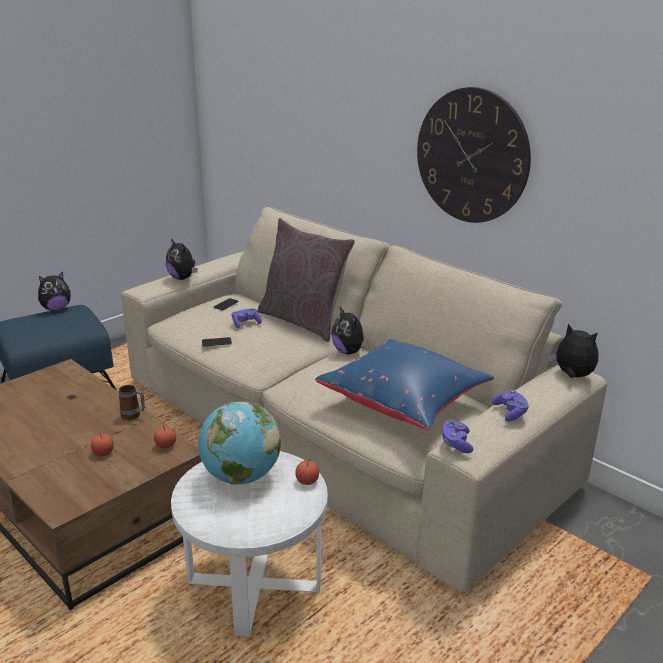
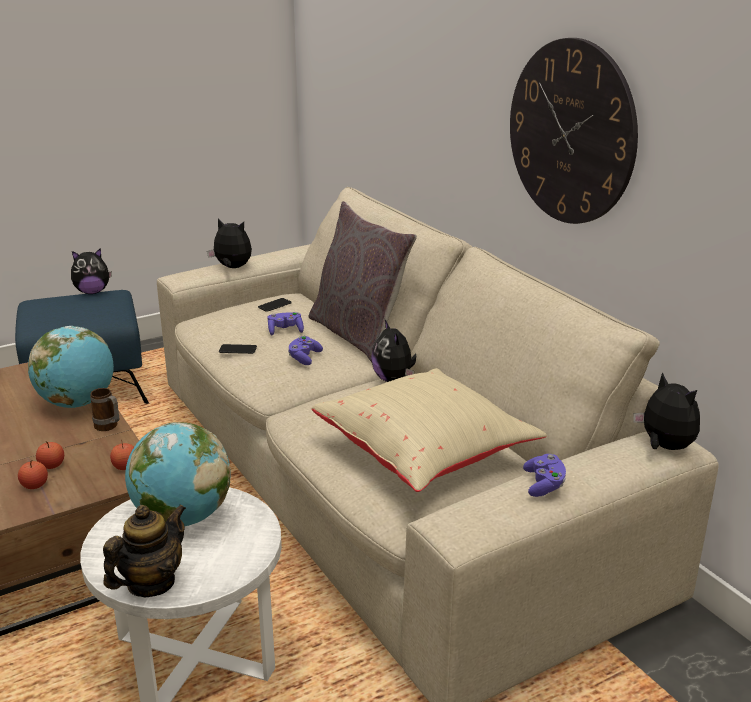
camera: 15 degrees right, 0 degrees up
(96, 400) = (77, 403): none -> globe
(183, 278) = (232, 268): plush toy -> plush toy turned 135 degrees clockwise
(245, 529) = (151, 583): none -> teapot
(307, 481) = (258, 536): apple -> apple (34, 485)
(404, 403) = (426, 453): blue pillow -> beige pillow
(456, 443) = (447, 516): purple game controller -> purple game controller (304, 358)

